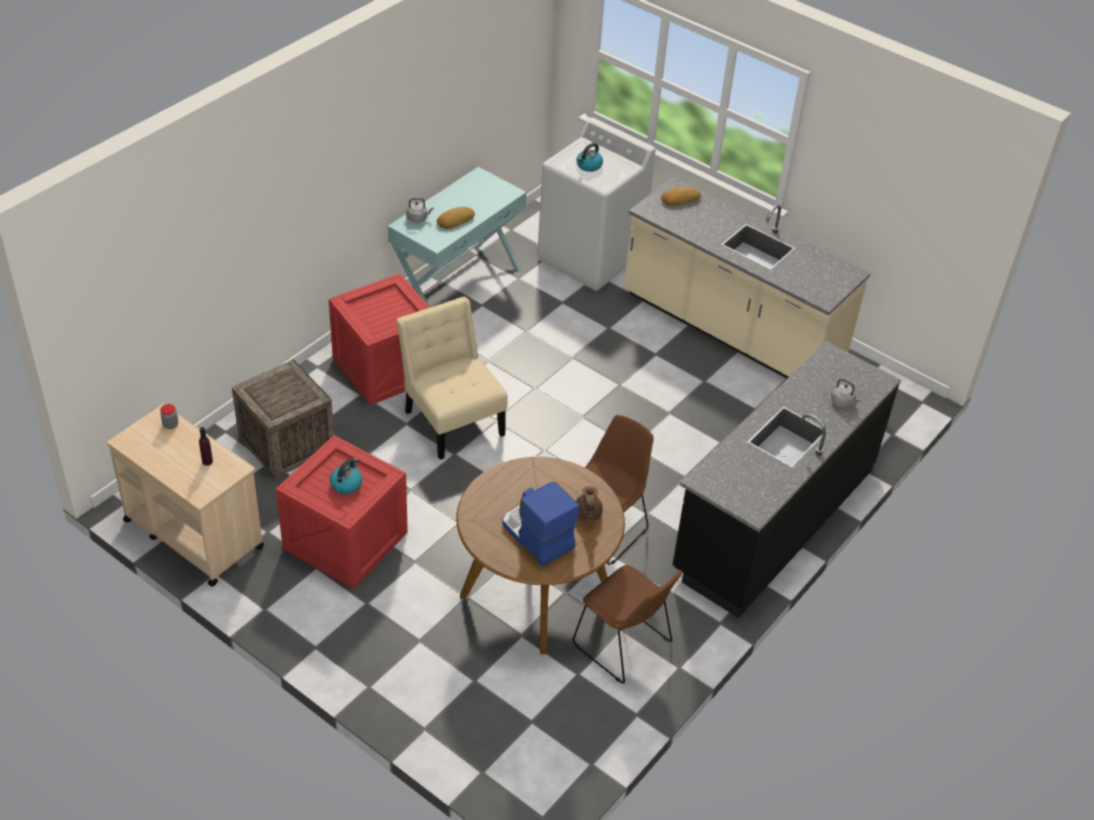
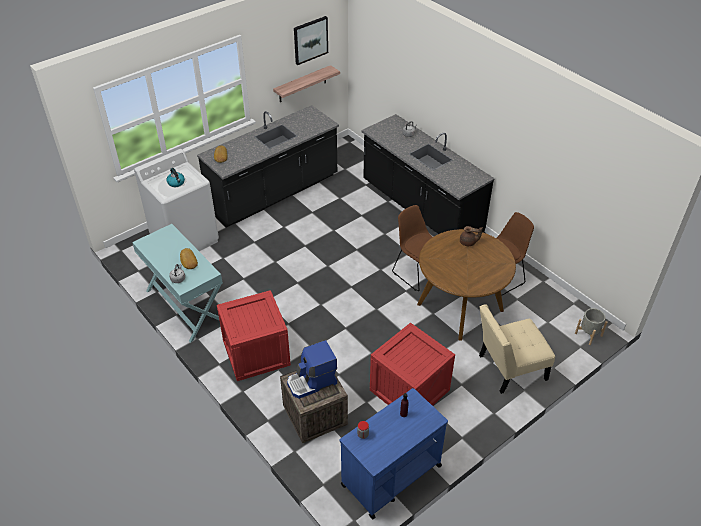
camera: 75 degrees left, 0 degrees up
(193, 533) = (390, 475): beige cart -> blue cart
(346, 484) = (413, 353): kettle -> none
(452, 419) = (314, 325): beige chair -> beige chair (508, 368)
(515, 786) = (588, 334): none -> grey planter
(536, 536) = (482, 264): coffee machine -> coffee machine (312, 382)
(730, 331) = (274, 194): beige counter -> black counter
(886, 235) = (302, 84): none -> shelf
(924, 177) = (310, 40): none -> picture

